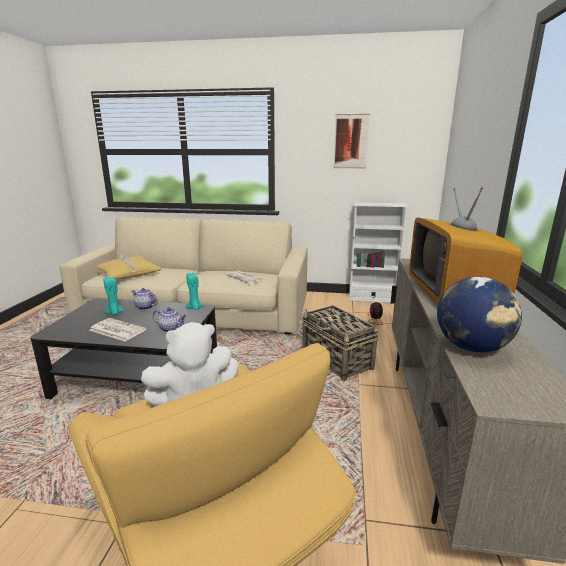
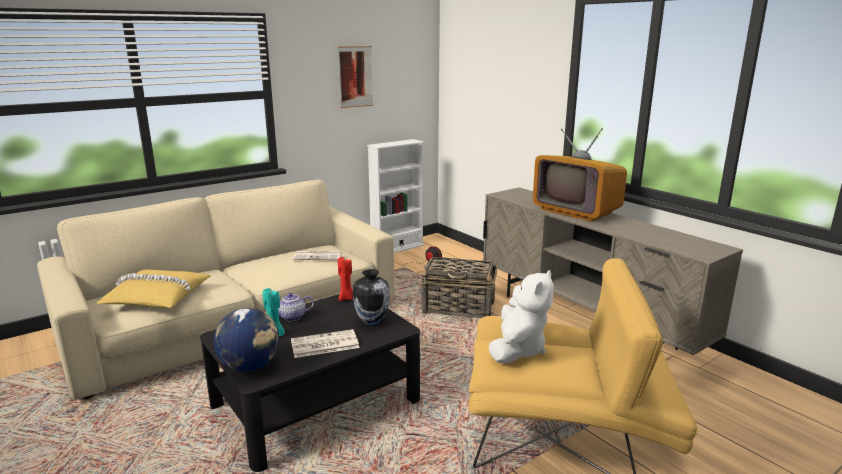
camera: 45 degrees left, 0 degrees up
(171, 328) = (372, 321): teapot -> vase
(195, 308) = (346, 298): turquoise candle -> red candle
(472, 347) = (649, 237): globe -> globe (250, 366)

